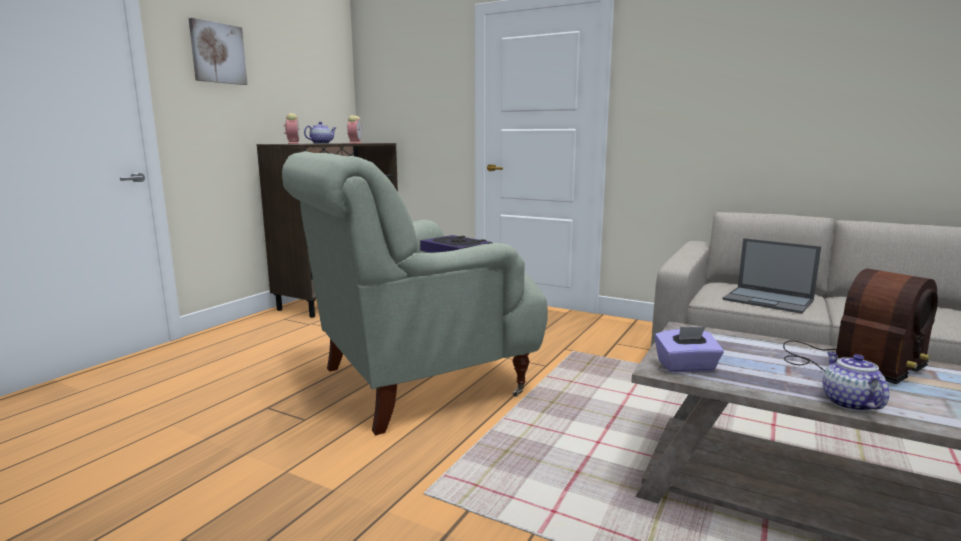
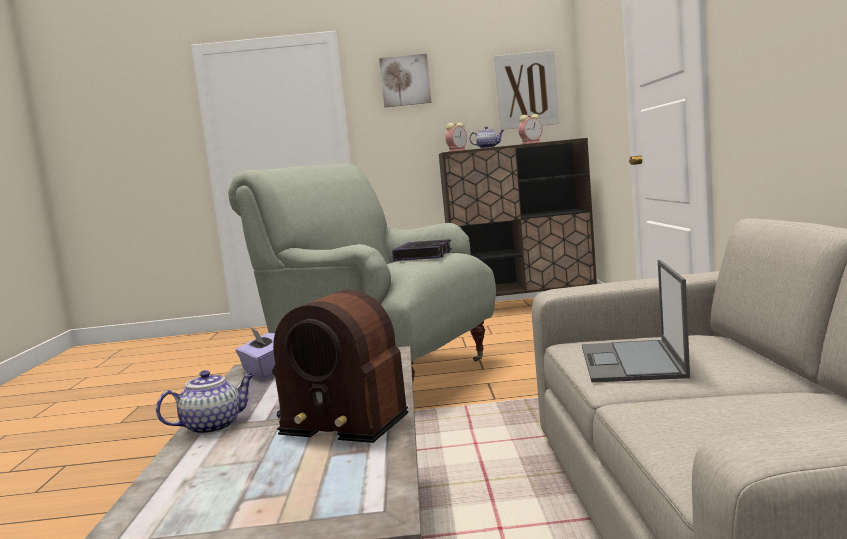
camera: 60 degrees right, 5 degrees down
(322, 89) = (526, 90): none -> picture

